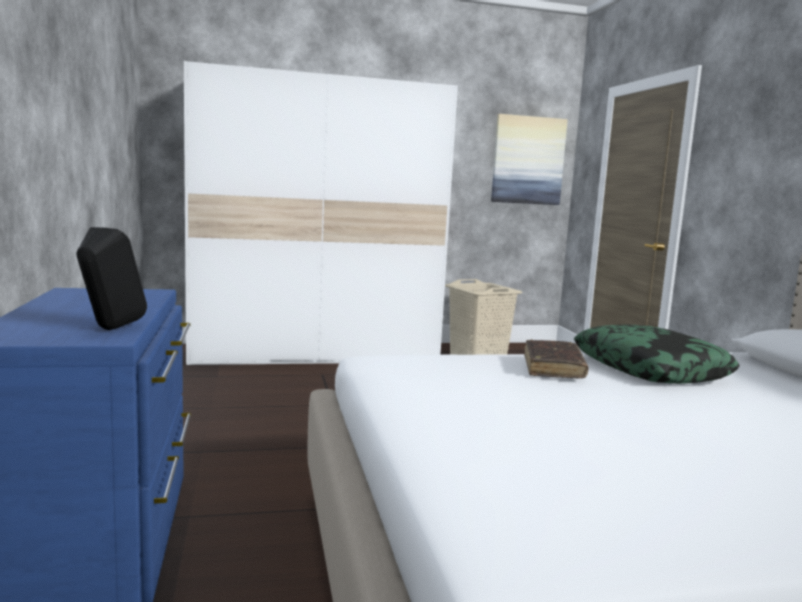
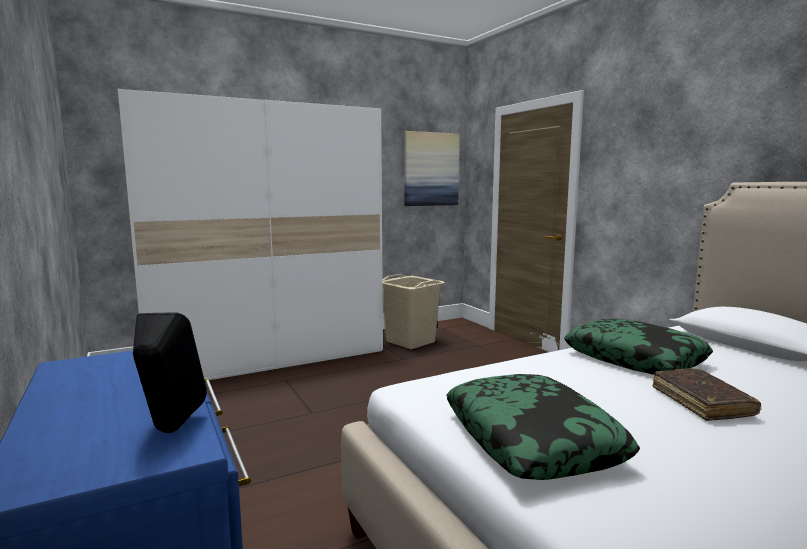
camera: 15 degrees left, 0 degrees up
(450, 405) = (532, 440): none -> pillow
(553, 368) = (569, 373): brown book -> brown book (701, 402)

